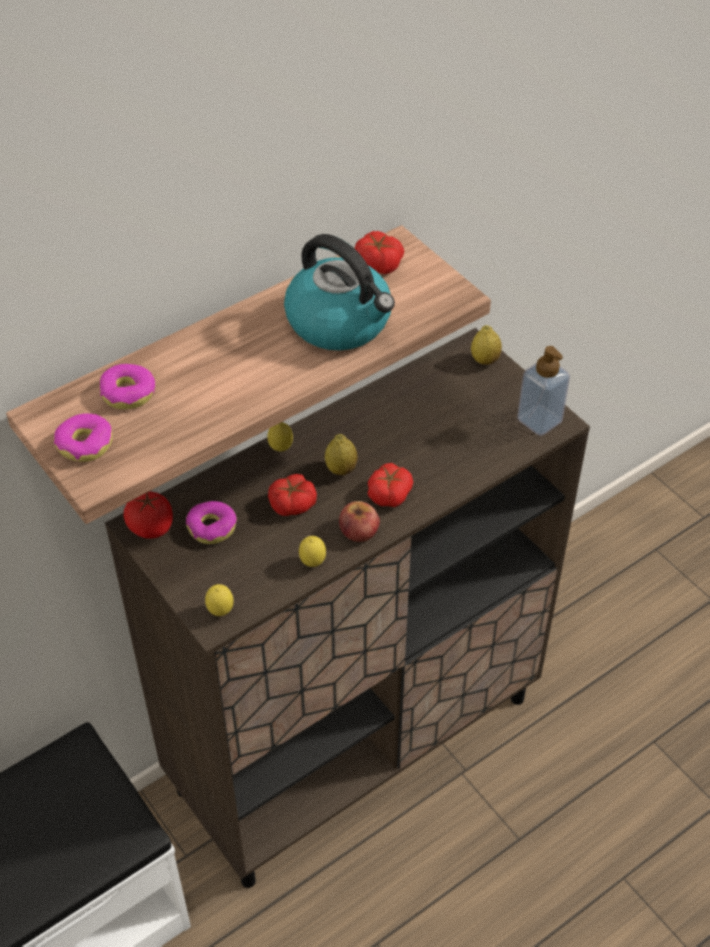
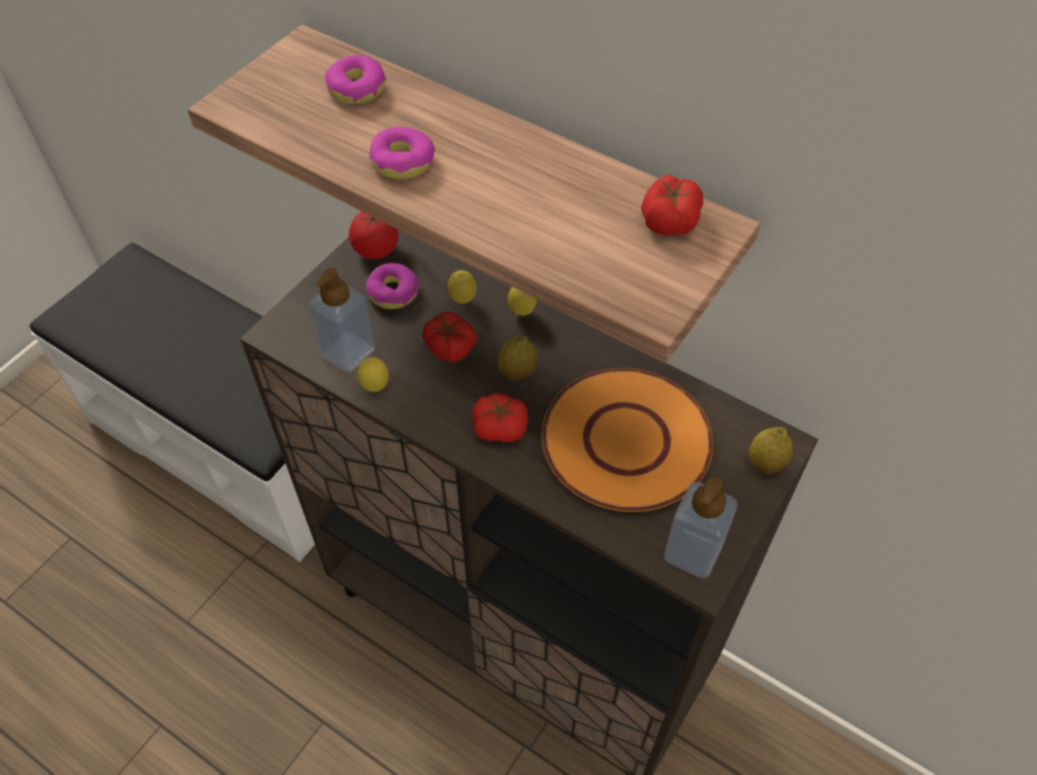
camera: 70 degrees right, 5 degrees up
(85, 444) = (275, 83): donut -> donut (403, 161)
(220, 612) = (289, 333): lemon -> lemon (463, 300)
(264, 574) = (348, 352): none -> soap dispenser
(340, 322) = (543, 214): kettle -> none
(359, 530) = (435, 414): apple -> none
(433, 425) = (627, 440): none -> orange plate

